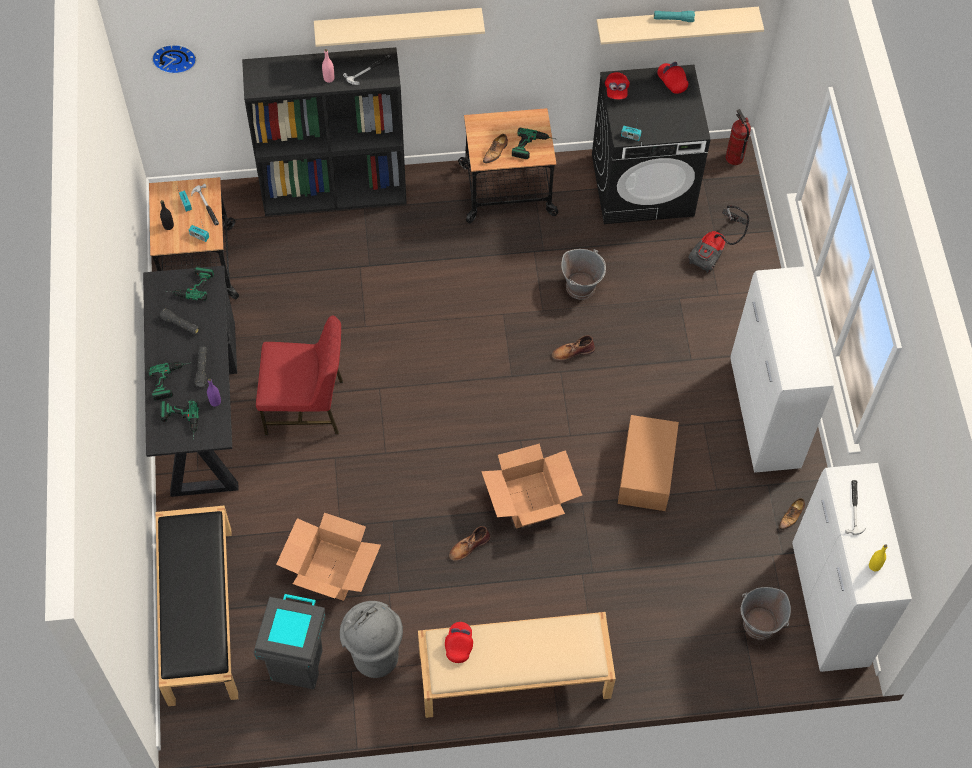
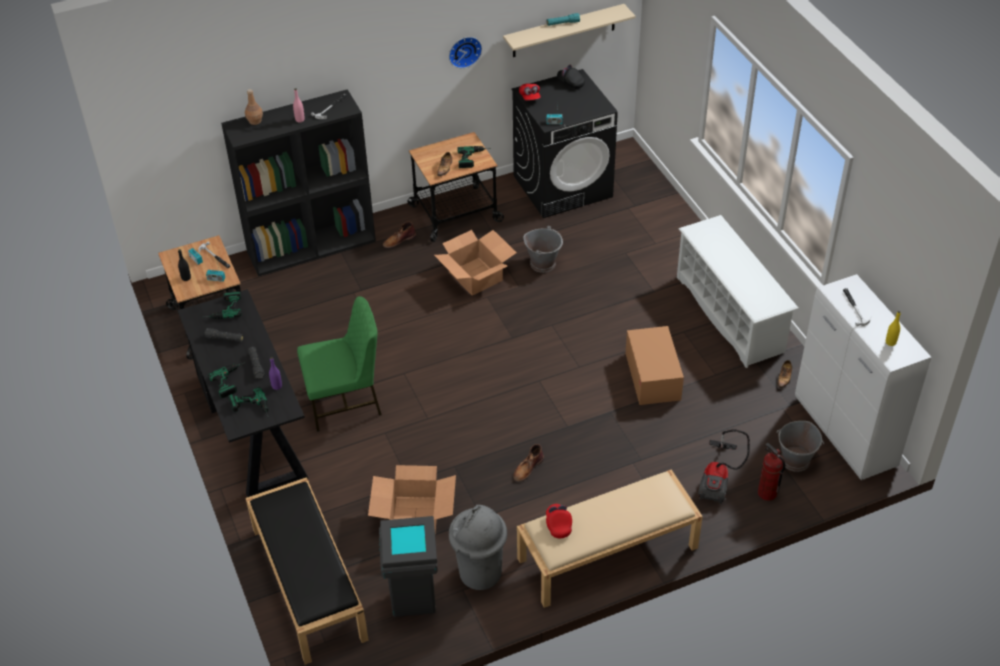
camera: 15 degrees left, 15 degrees down
(174, 56) = (162, 130): wall clock -> wall clock (464, 51)
(279, 67) = (255, 121): none -> brown bottle
(306, 406) = (345, 402): red chair -> green chair
(398, 25) = (347, 67): beige shelf -> none
(530, 499) = (565, 420): cardboard box -> cardboard box (476, 276)
(572, 352) = (555, 309): brown boot -> brown boot (399, 240)
(672, 82) = (570, 83): red cap -> black cap
(716, 249) = (639, 214): vacuum cleaner -> vacuum cleaner (718, 479)
(734, 158) = (626, 153): fire extinguisher -> fire extinguisher (766, 493)
(764, 415) = (730, 314): white cabinet -> white shoe rack

